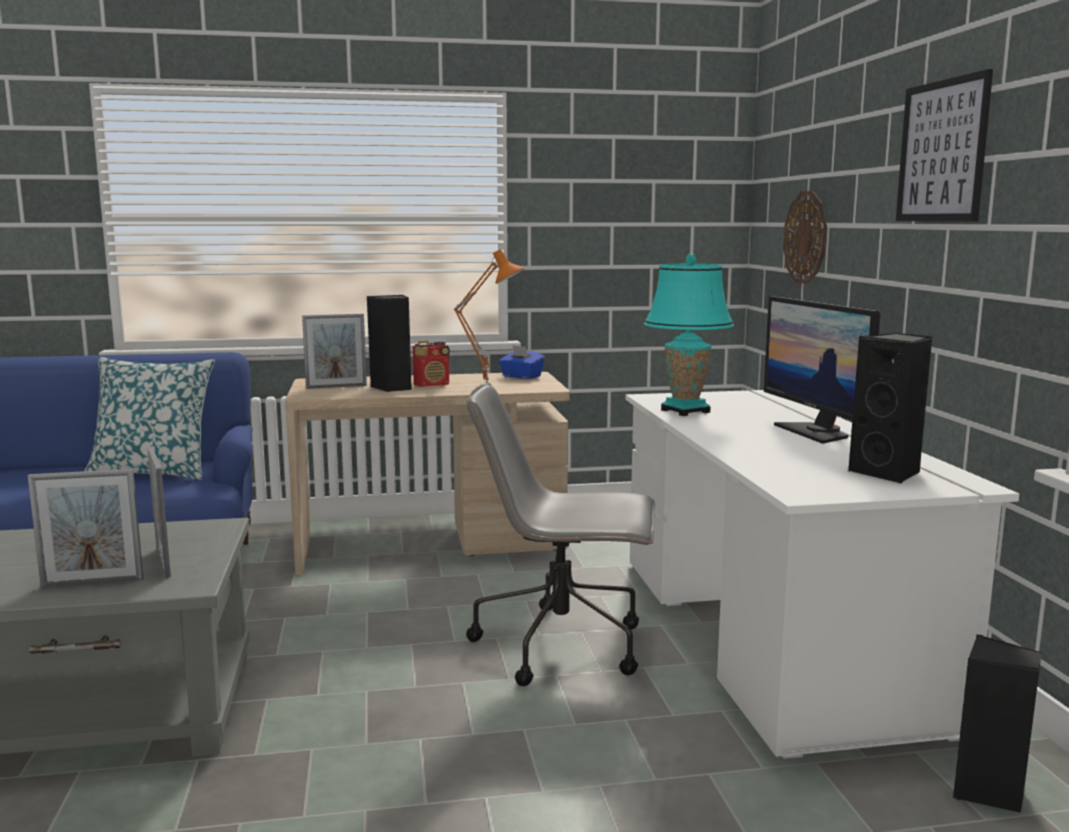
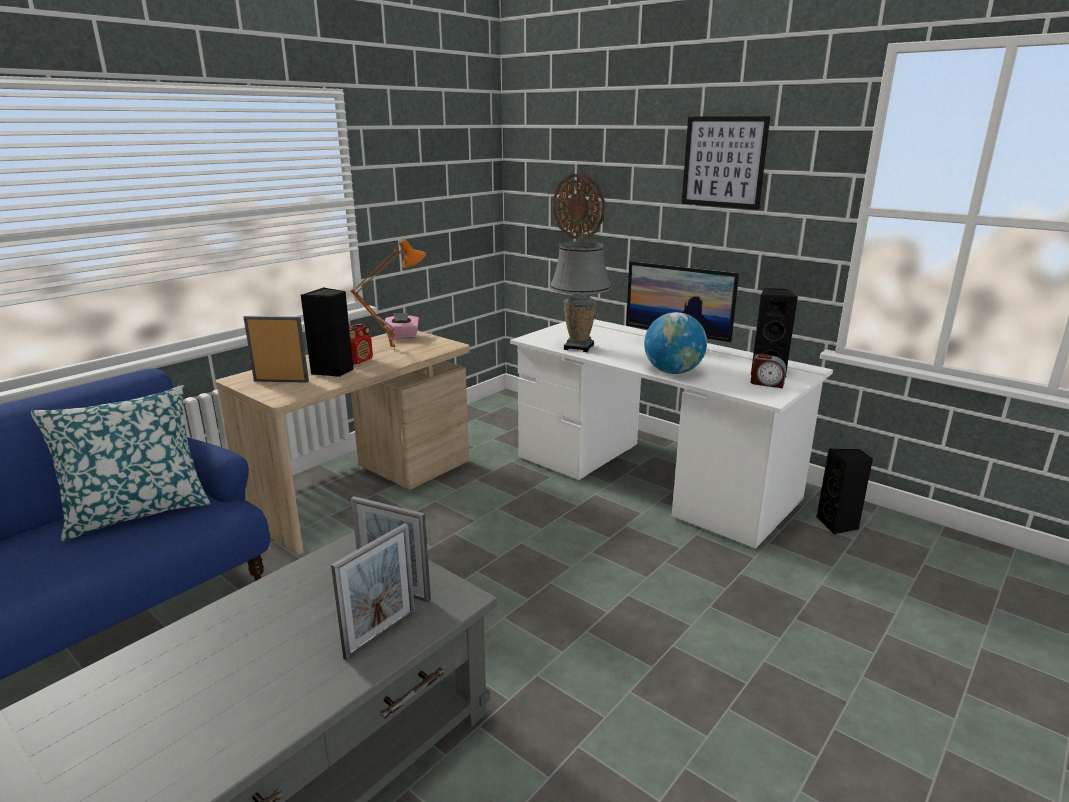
camera: 40 degrees left, 10 degrees up
(336, 387) = (281, 381): picture frame -> picture frame turned 120 degrees counterclockwise
(521, 376) = (402, 337): blue tissue box -> pink tissue box
(563, 645) = (566, 530): grey office chair -> none
(685, 411) = (578, 347): turquoise table lamp -> grey table lamp
(739, 448) = (673, 372): none -> globe
(846, 482) = (767, 383): none -> alarm clock

